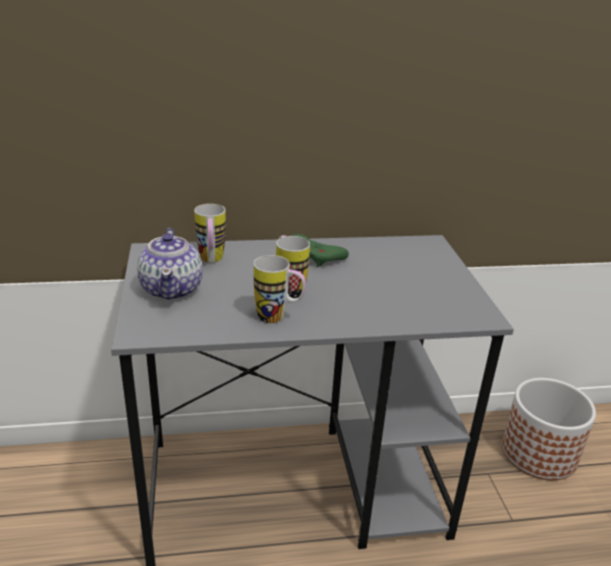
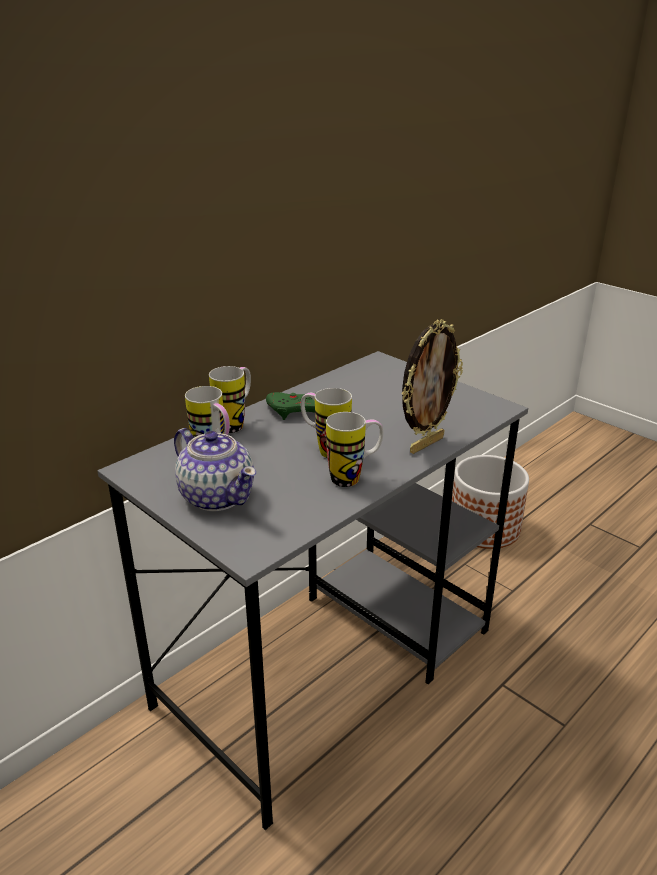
camera: 35 degrees left, 0 degrees up
(254, 247) = (236, 423): none -> mug
(371, 318) = (425, 444): none -> picture frame

